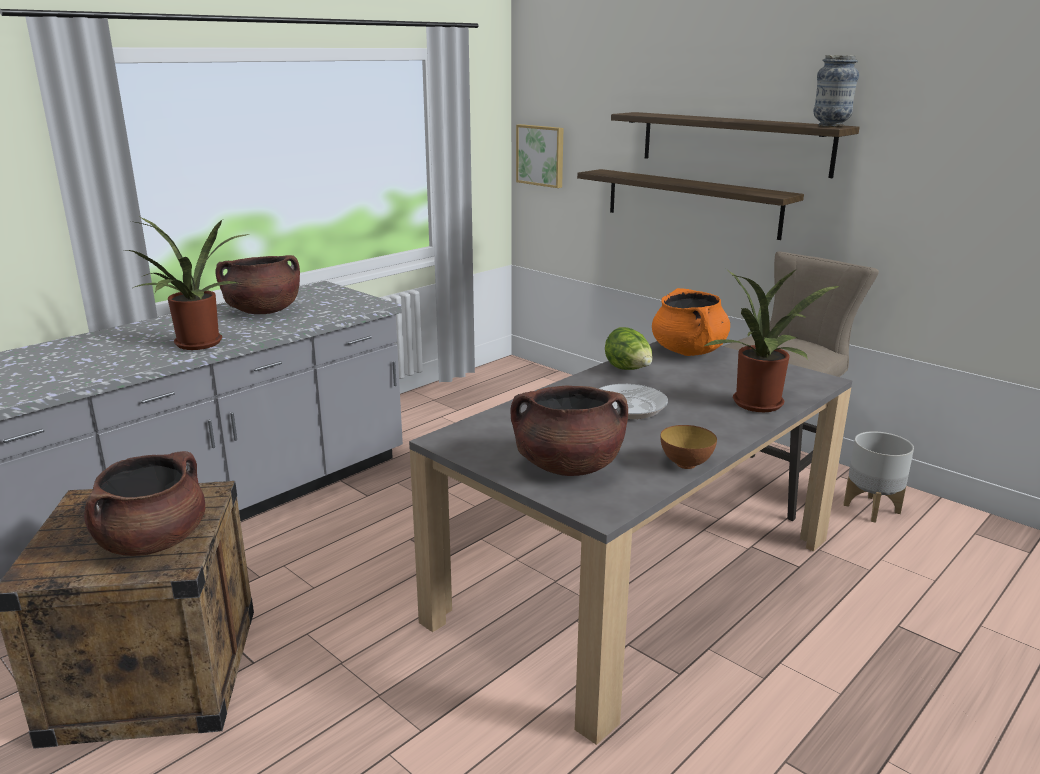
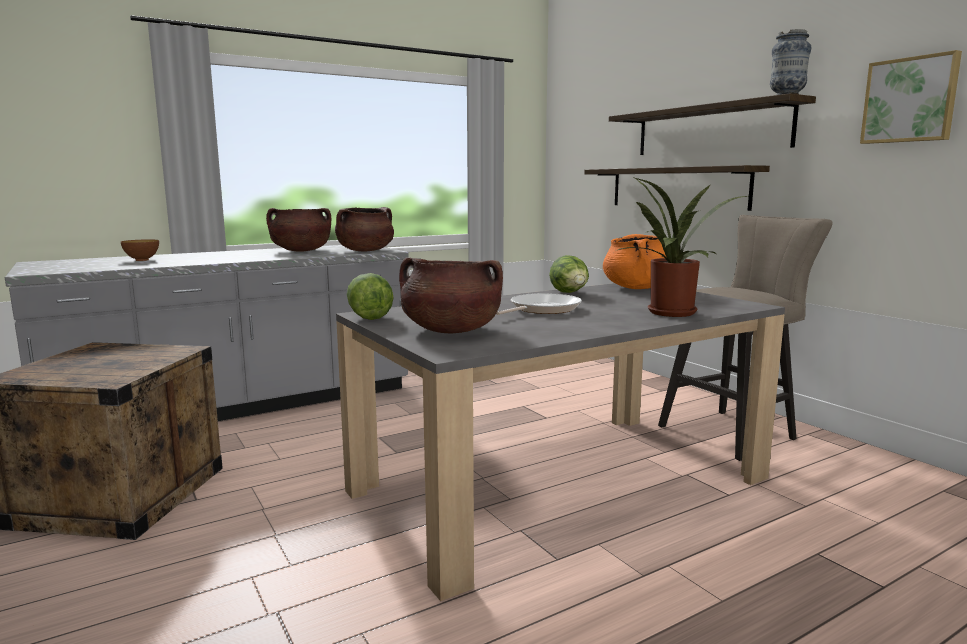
camera: 15 degrees right, 10 degrees down
(153, 541) = (112, 368): brown cooking pot -> brown cooking pot (365, 251)
(197, 345) = (230, 259): potted plant -> none
(457, 447) = (370, 317): none -> lettuce
(541, 155) = (565, 165): picture -> picture (910, 100)
(686, 464) = (561, 336): bowl -> bowl (142, 260)
(872, 508) = (831, 460): grey planter -> none

